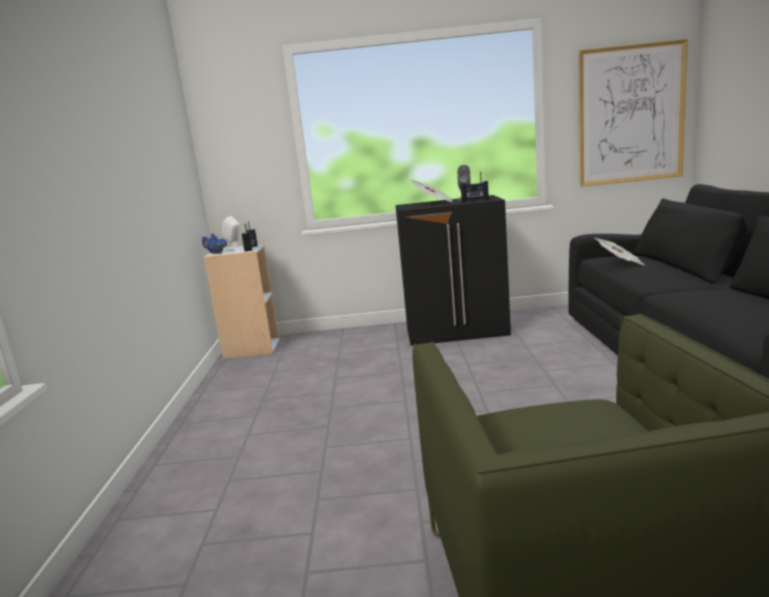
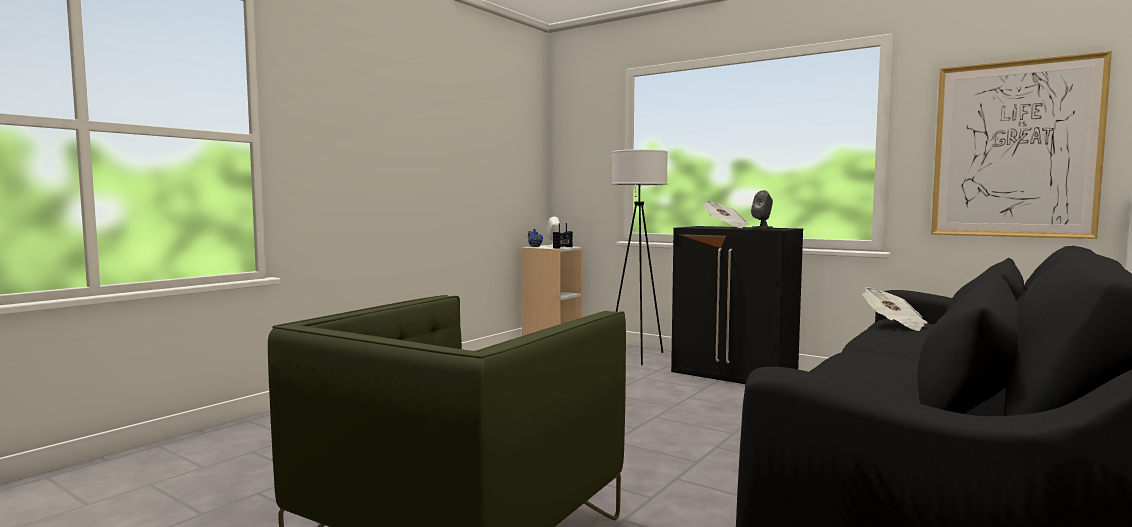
camera: 35 degrees right, 10 degrees down
(357, 340) = (637, 357): none -> white floor lamp
(475, 201) = (760, 229): radio -> none

